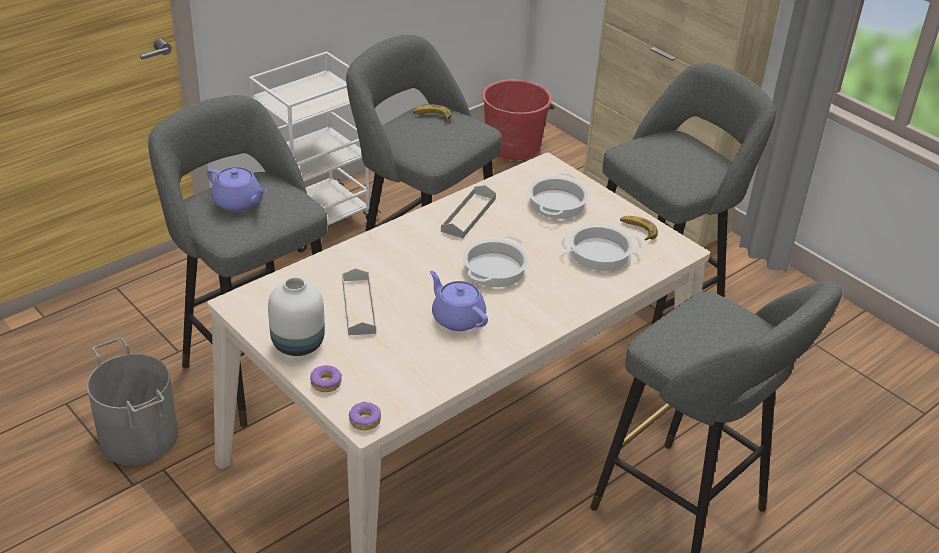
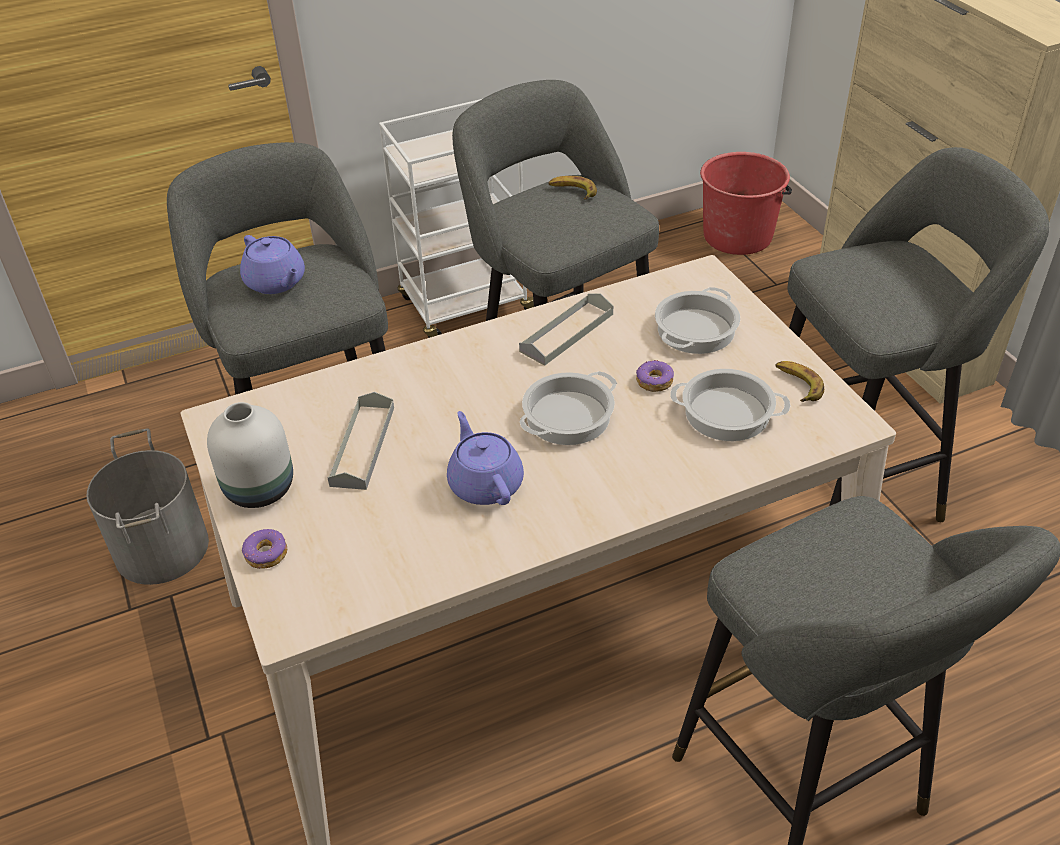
camera: 20 degrees right, 5 degrees up
(364, 420) = (288, 622): donut -> donut (654, 381)

